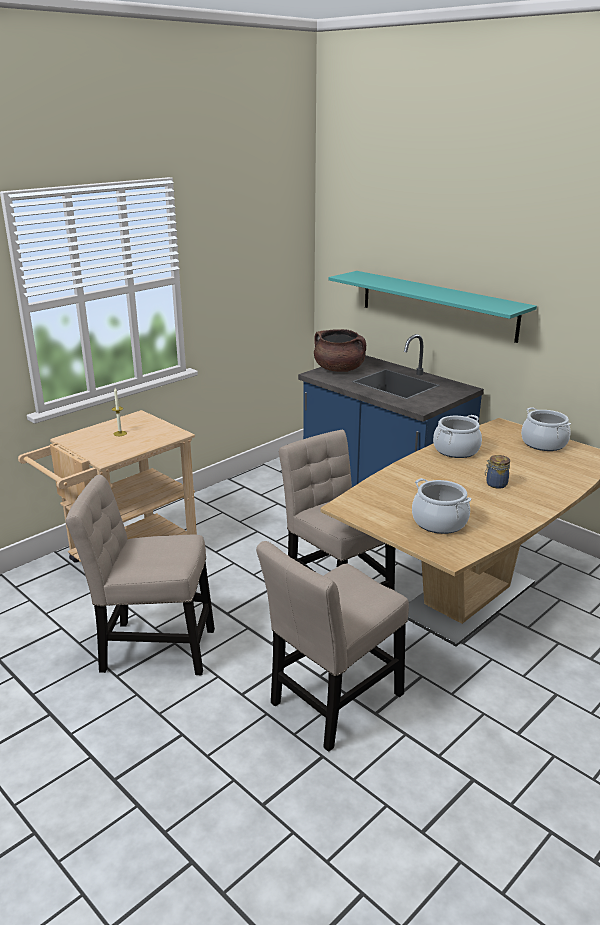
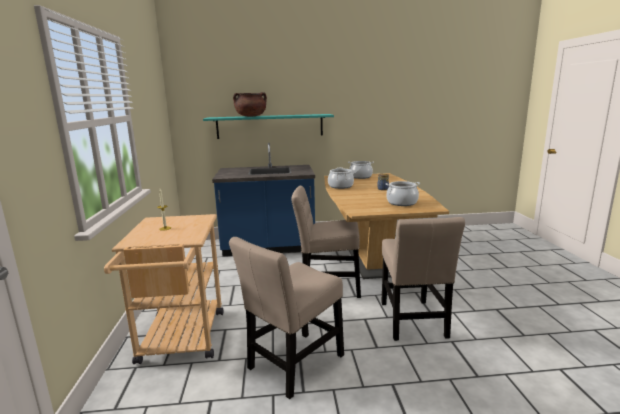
camera: 50 degrees left, 10 degrees down
(339, 369) = (228, 173): brown cooking pot -> brown cooking pot (251, 116)

